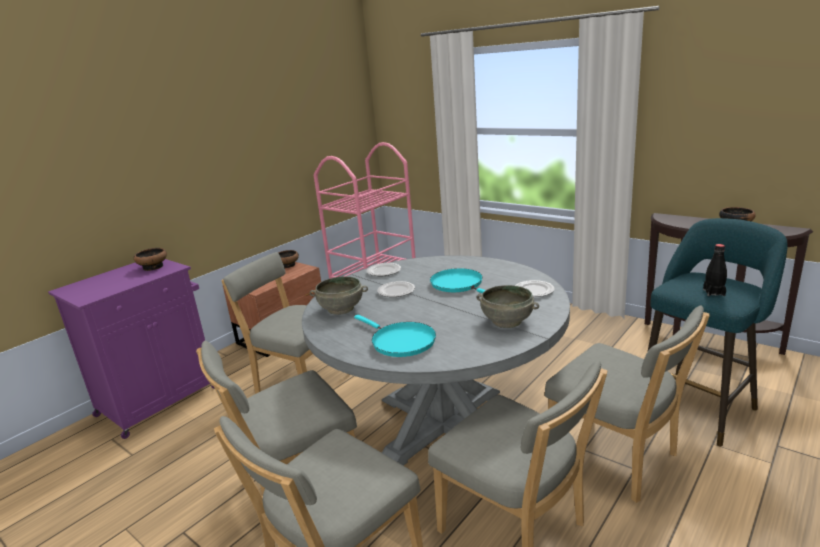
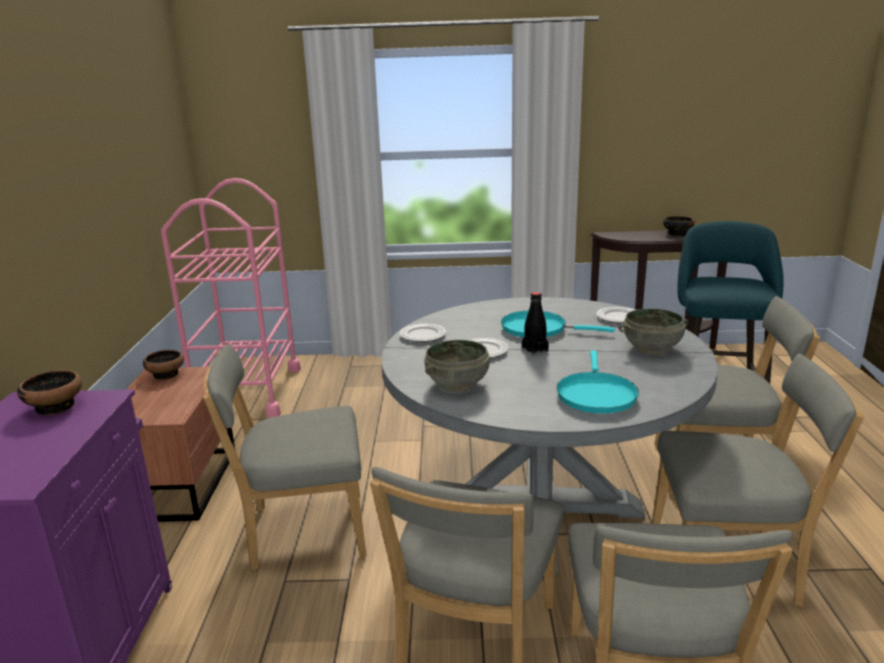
camera: 40 degrees left, 0 degrees up
(400, 342) = (595, 394): turquoise frying pan -> turquoise frying pan turned 90 degrees clockwise
(714, 292) = (742, 289): black bottle -> black bottle (535, 350)

